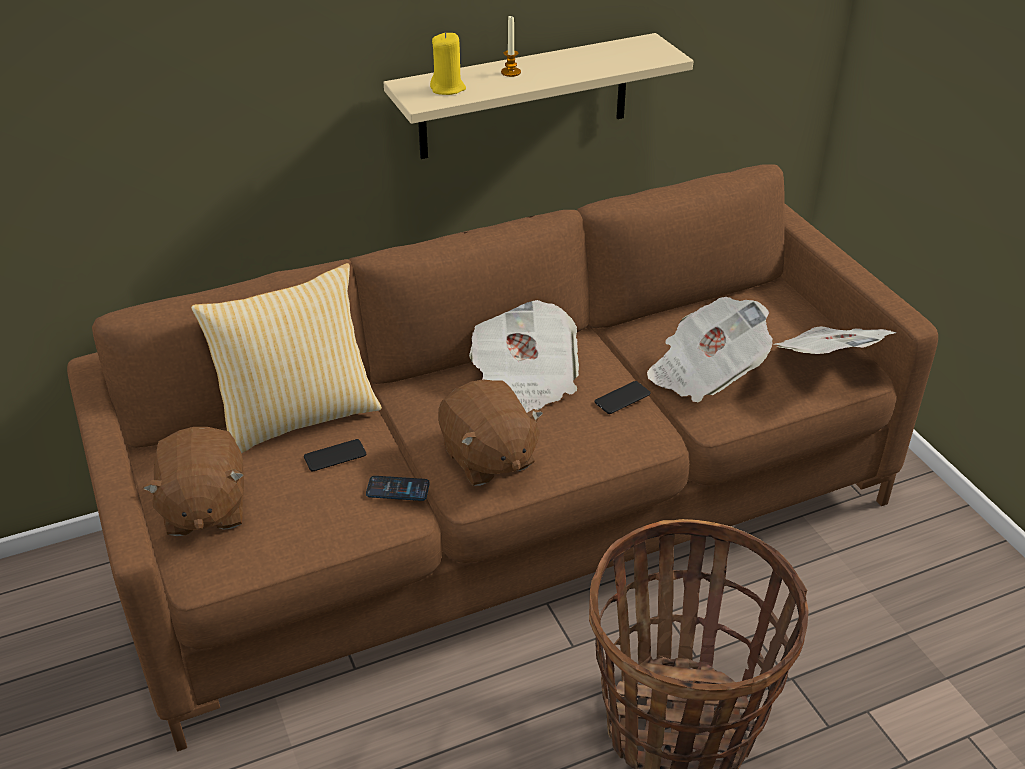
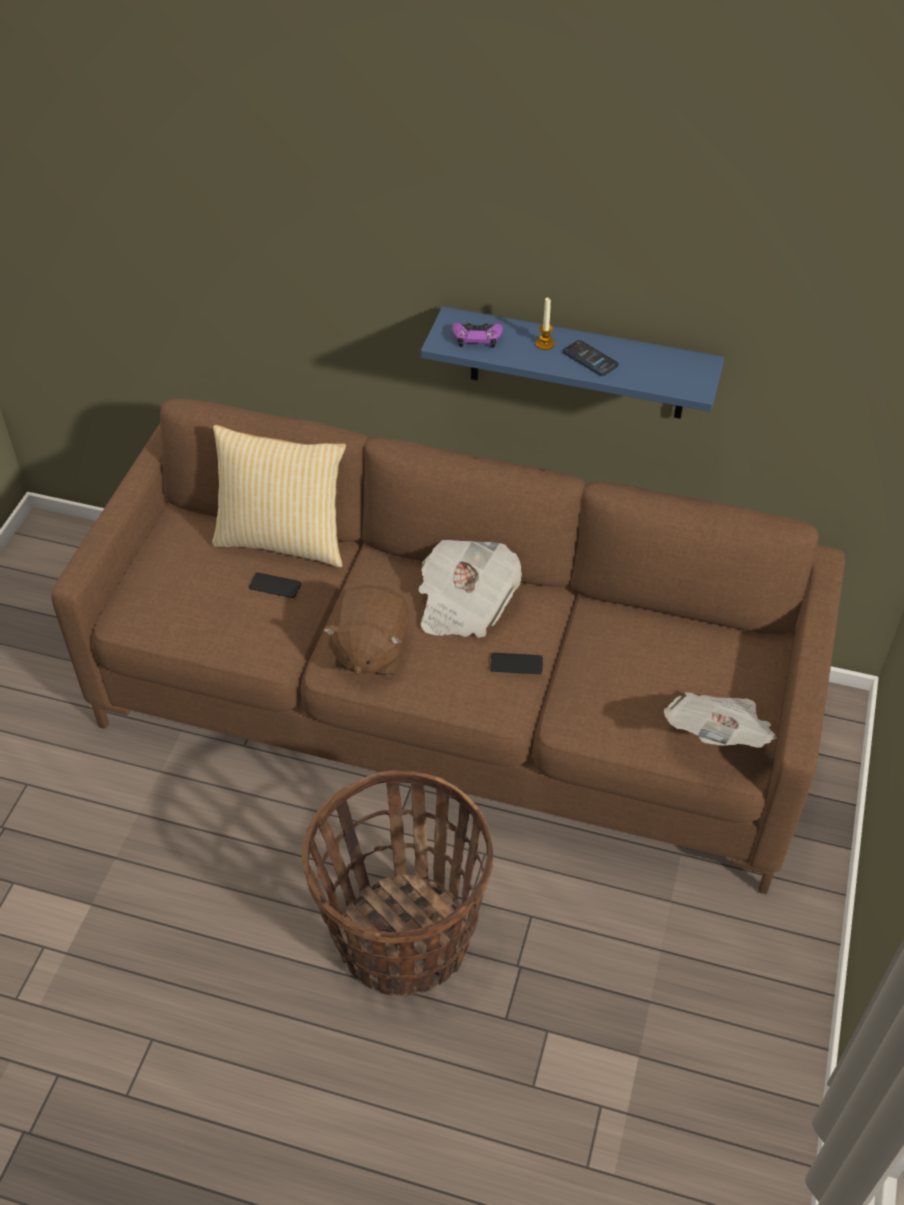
camera: 40 degrees right, 10 degrees up
(204, 508) = (164, 575): brown plush toy -> none
(398, 489) = (288, 637): phone -> phone (590, 359)
(448, 88) = (477, 338): yellow candle -> purple game controller
(524, 97) = (577, 364): beige shelf -> blue shelf
(705, 373) = (607, 683): newspaper -> none

